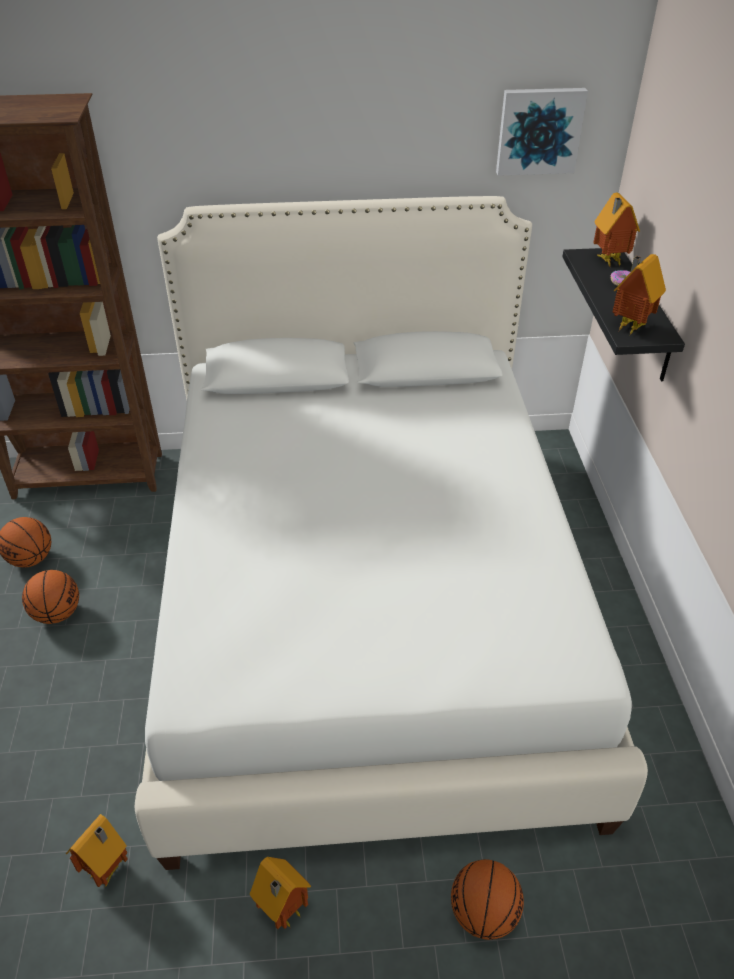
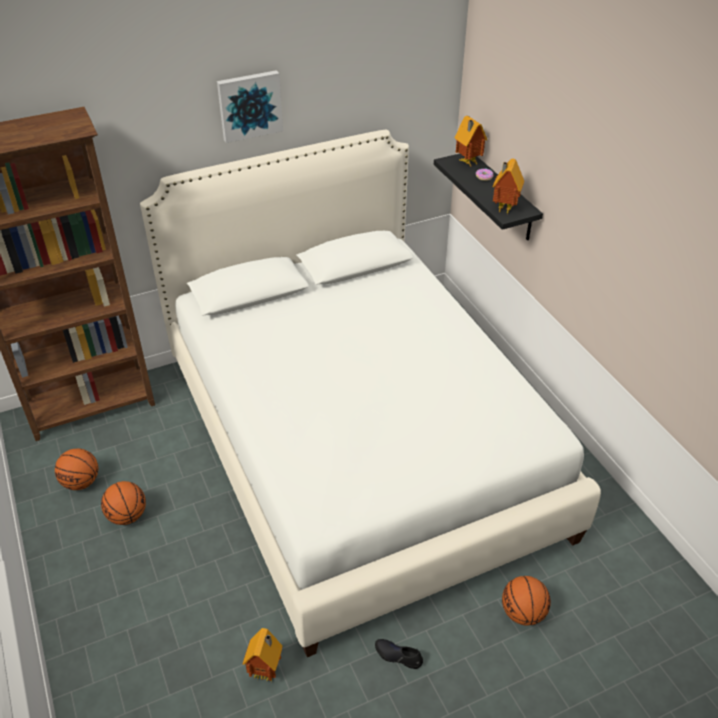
camera: 20 degrees left, 0 degrees up
(282, 912) = (398, 656): toy house -> black shoe
(539, 130) = (404, 80): picture -> picture (249, 105)

